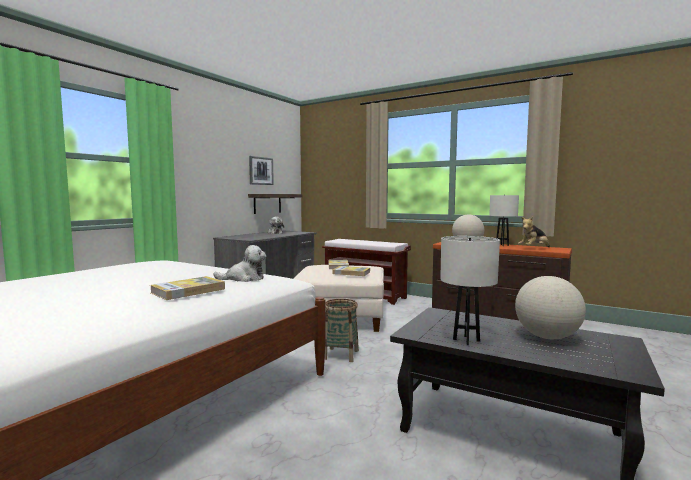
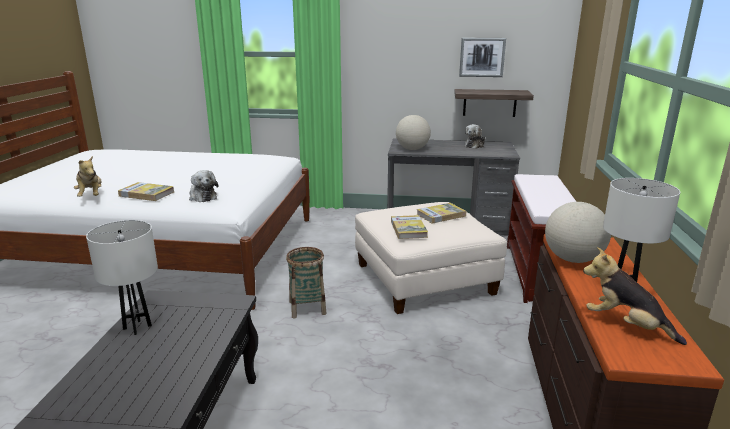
camera: 65 degrees right, 15 degrees up
(125, 311) = (91, 196): none -> plush toy
(547, 337) = (153, 377): globe -> globe (412, 149)

